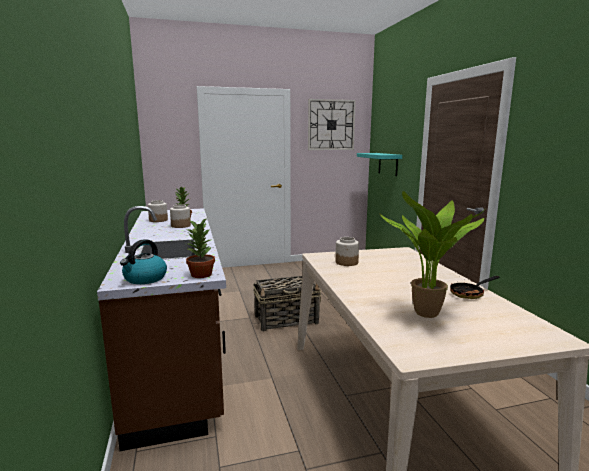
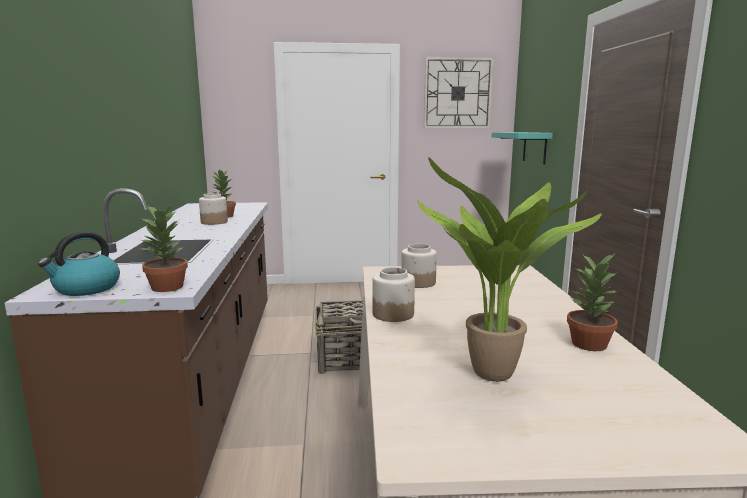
camera: 10 degrees right, 0 degrees up
(158, 220) = (194, 214): jar -> jar (393, 314)
(470, 294) = (590, 344): frying pan -> potted plant

